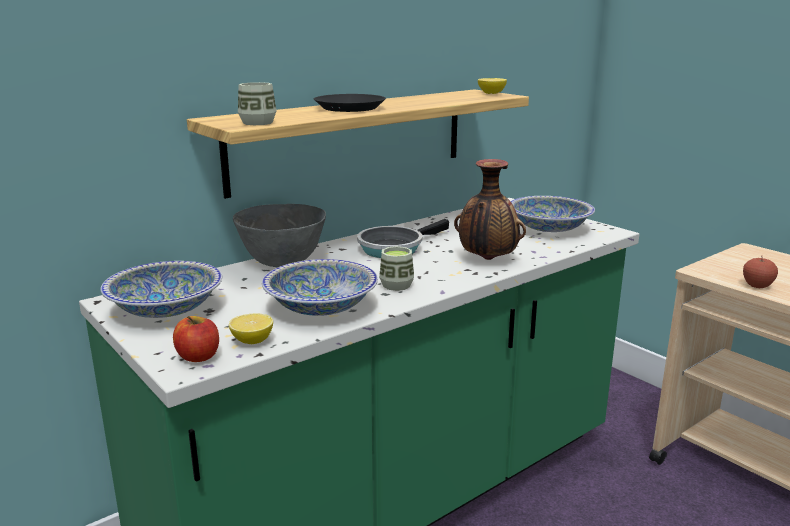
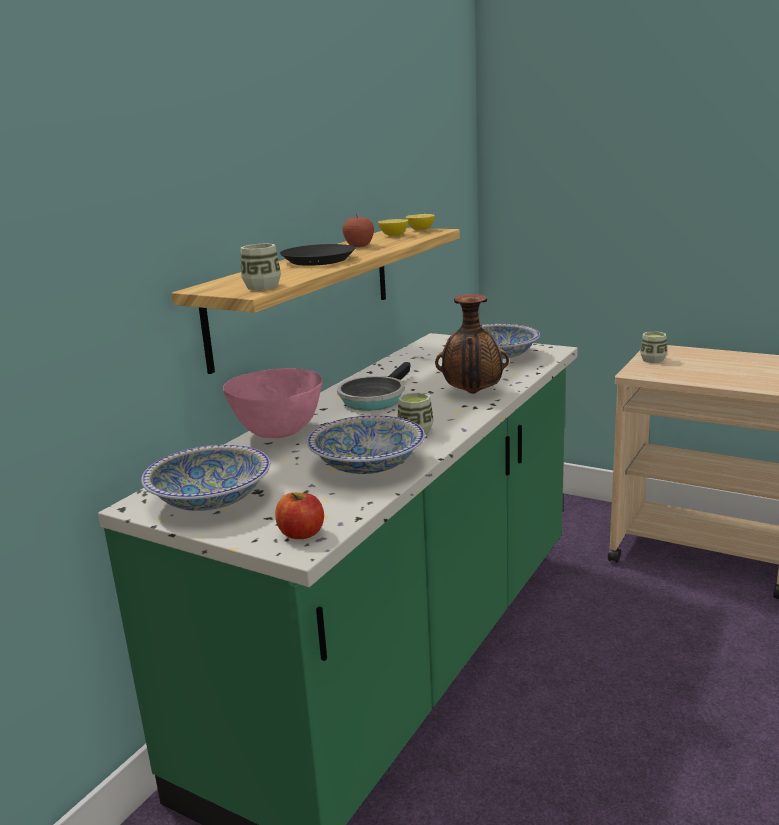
camera: 20 degrees left, 0 degrees up
(252, 341) = (337, 508): lemon -> lemon (393, 235)
(282, 263) = (278, 433): grey bowl -> pink bowl
(733, 260) = (652, 360): none -> cup
(757, 286) = (688, 377): apple -> apple (359, 246)

